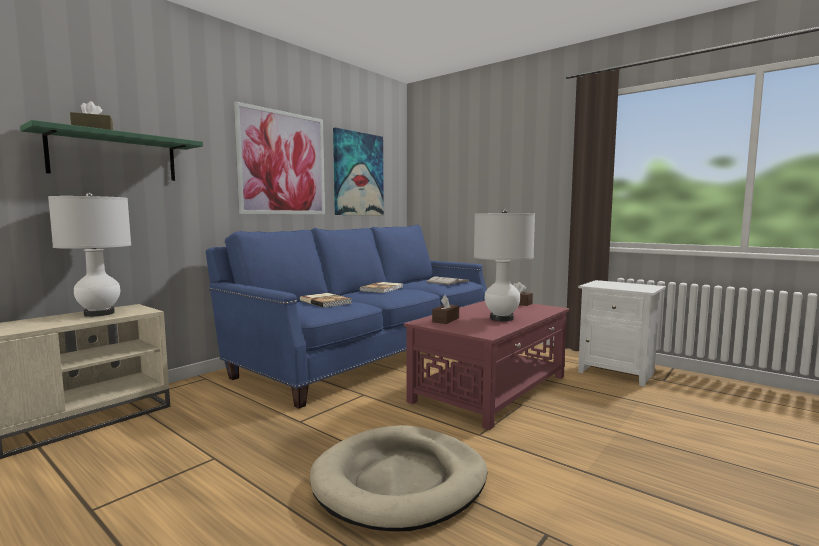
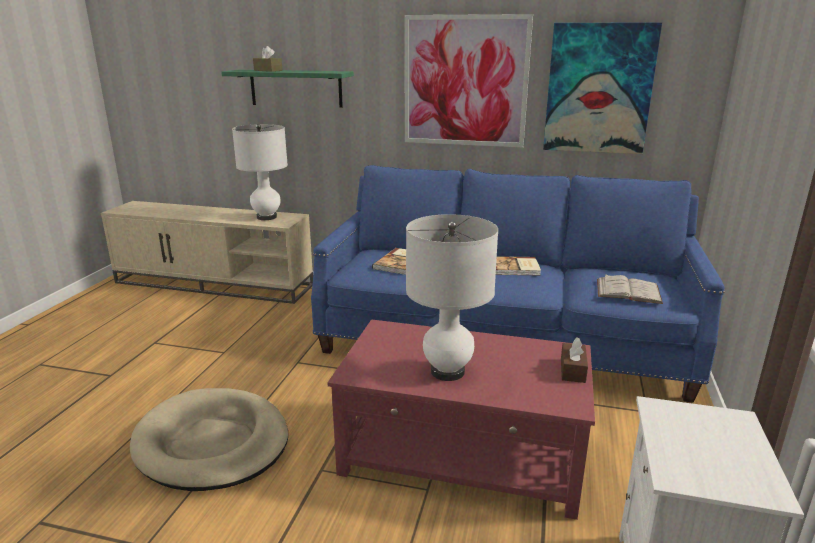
camera: 65 degrees right, 15 degrees up
(445, 320) = (404, 338): brown tissue box -> none

